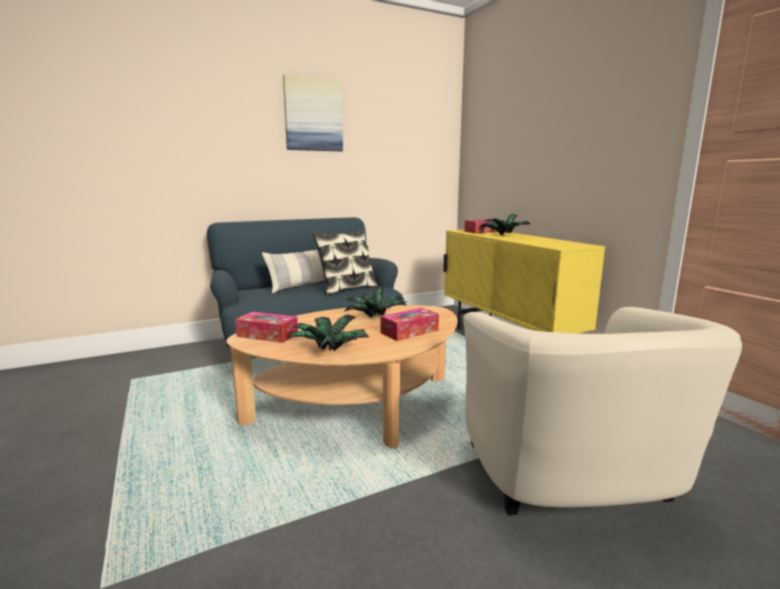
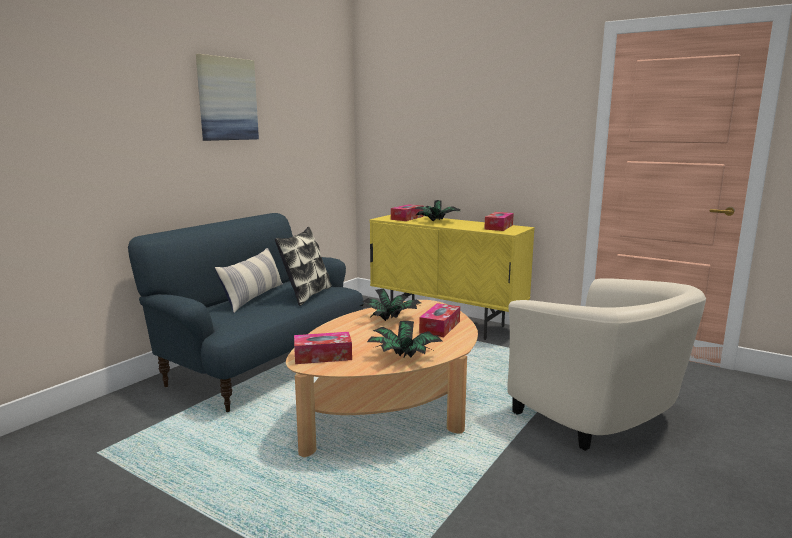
camera: 30 degrees left, 0 degrees up
(560, 243) = (498, 227): none -> tissue box

